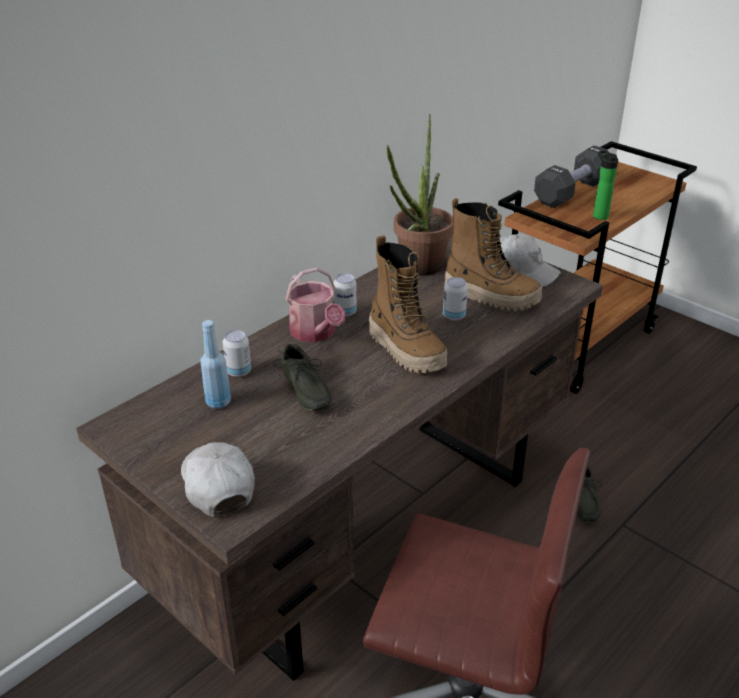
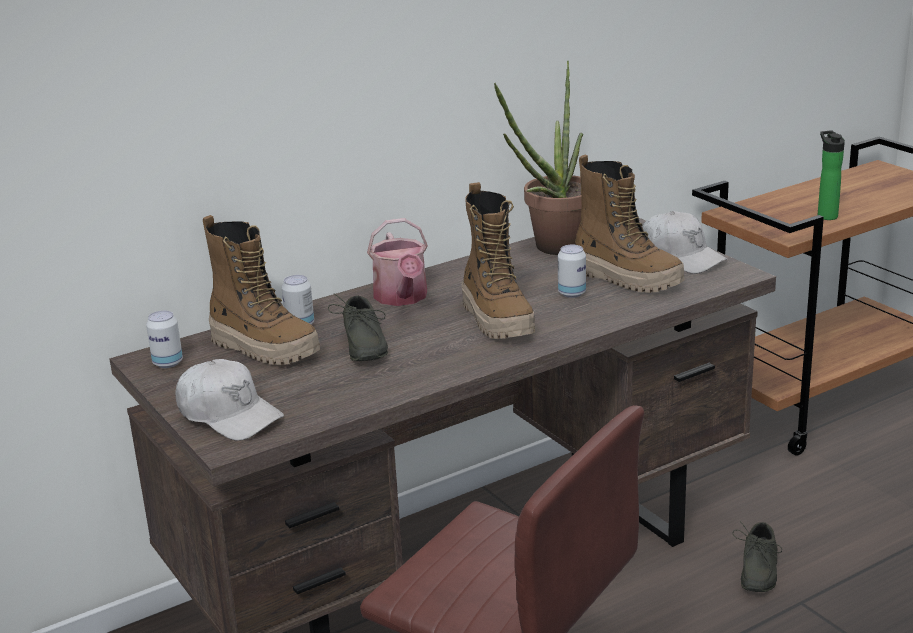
camera: 15 degrees right, 10 degrees down
(217, 485) = (229, 415): white cap -> white cap turned 135 degrees clockwise
(218, 402) = (265, 348): blue bottle -> boot
(345, 312) = (446, 282): can -> can (168, 363)
(572, 192) = (804, 191): black dumbbell -> none

